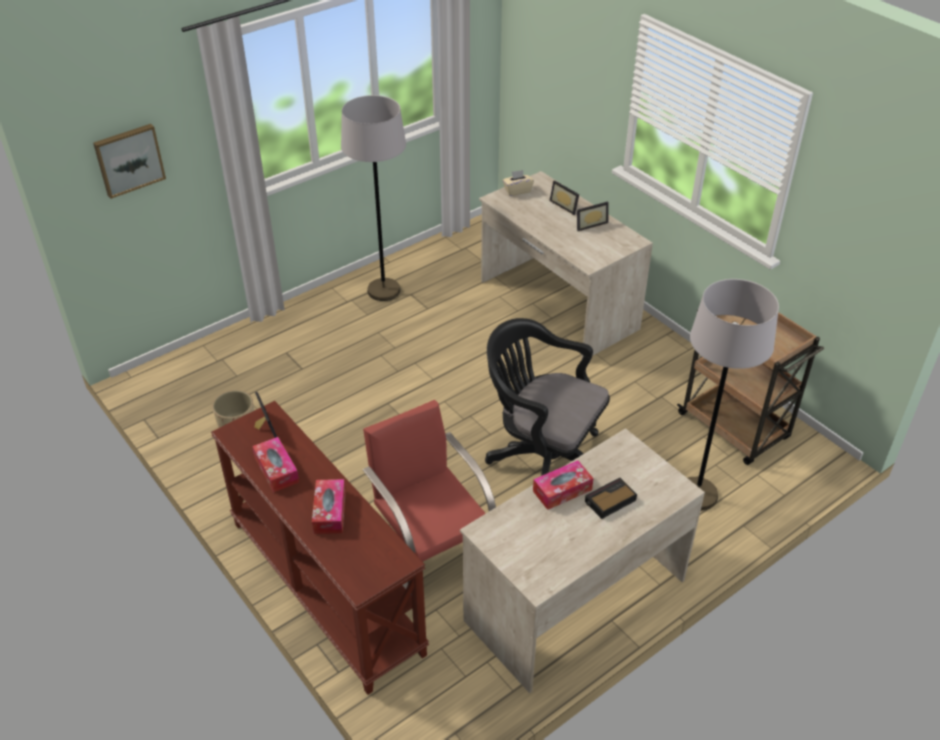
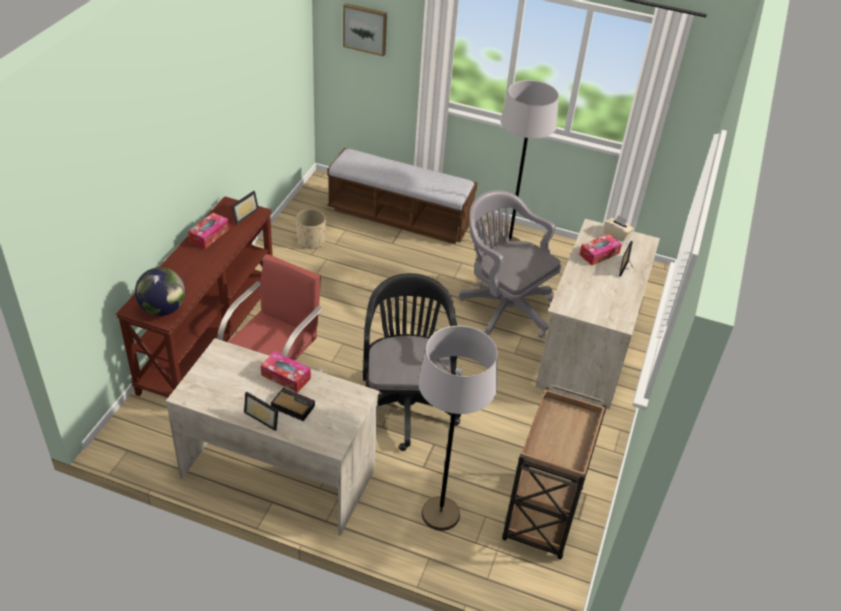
camera: 55 degrees right, 0 degrees up
(266, 345) = (400, 217): none -> bench
(330, 512) = (188, 271): tissue box -> tissue box (599, 254)
(382, 557) = (163, 309): none -> globe
(464, 333) = (503, 307): none -> grey office chair
(590, 224) = (617, 289): picture frame -> picture frame (264, 417)

